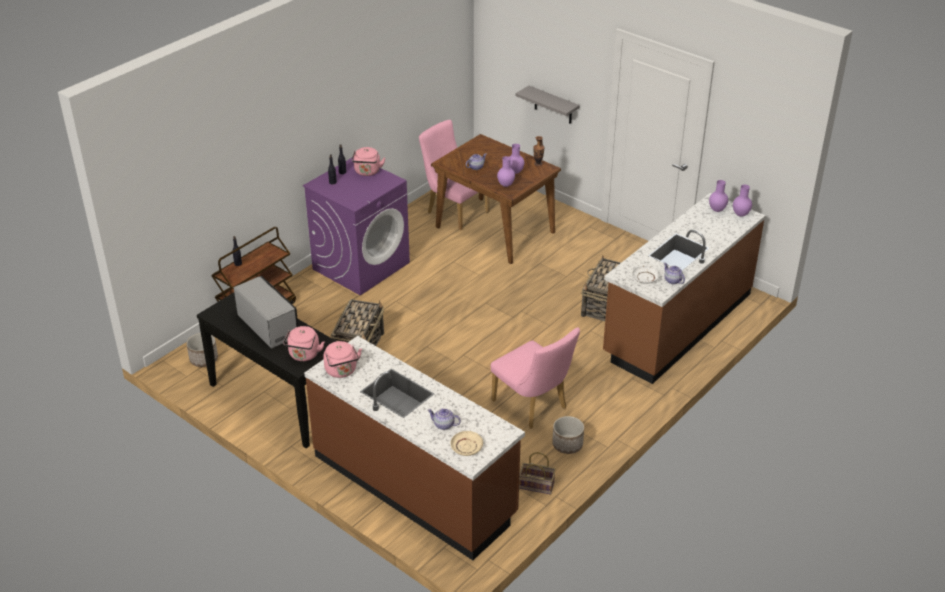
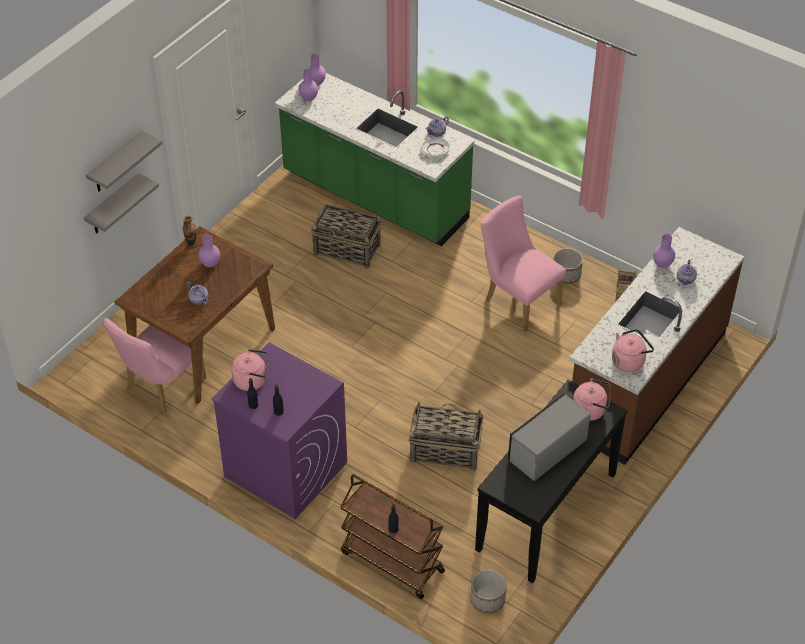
camera: 95 degrees left, 10 degrees up
(467, 447) = (710, 262): beige plate -> none
(506, 185) = (240, 271): purple vase -> purple vase (662, 264)
(533, 407) = (518, 300): pink chair -> pink chair turned 90 degrees counterclockwise
(563, 75) = (115, 163): none -> grey shelf
(677, 324) = (374, 198): brown counter -> green counter

